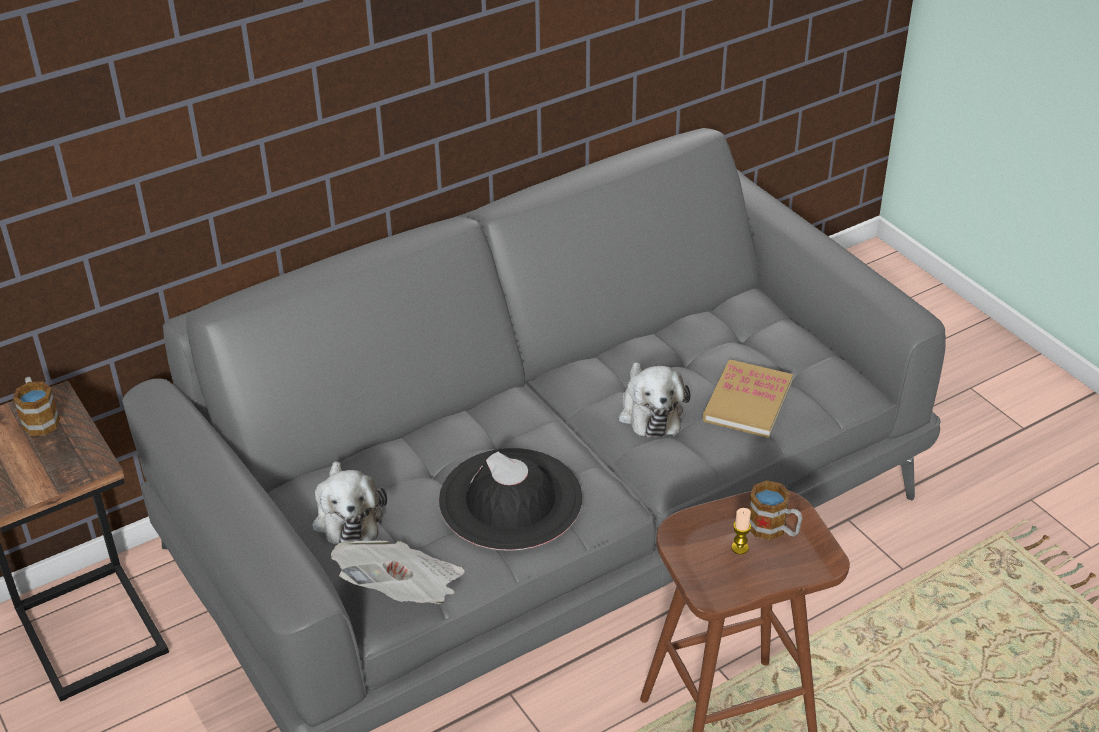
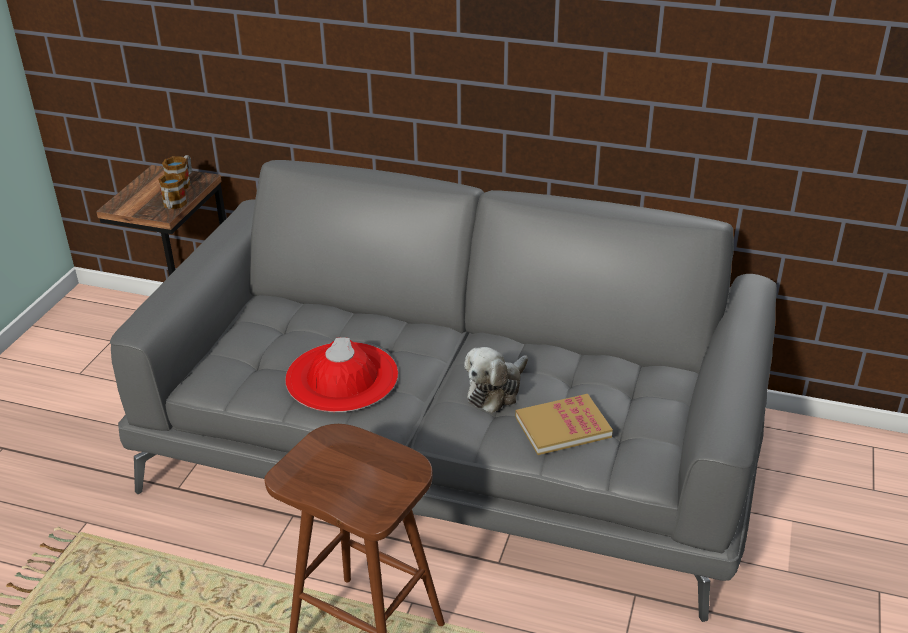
camera: 50 degrees right, 5 degrees down
(347, 516) = (261, 328): plush toy -> none
(403, 593) = (219, 380): newspaper -> none
(510, 499) = (341, 377): black hat -> red hat
(739, 548) = (346, 470): candle -> none
(774, 529) = (383, 478): mug -> mug (173, 206)

